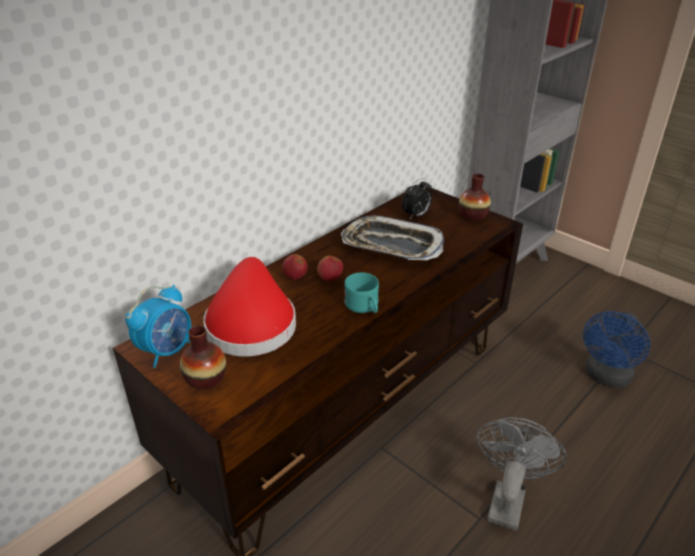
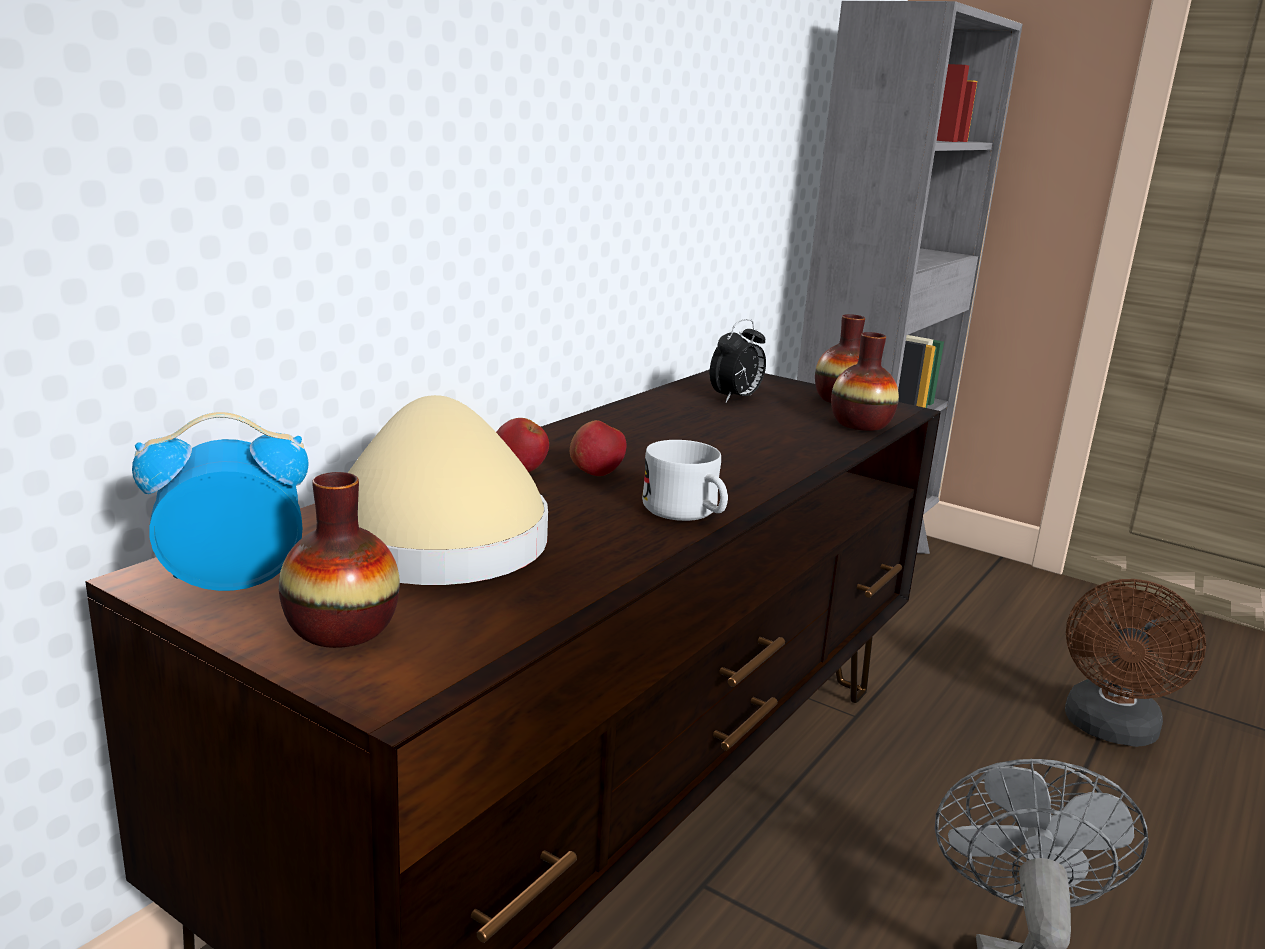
camera: 10 degrees left, 15 degrees down
(167, 350) = (233, 583): alarm clock -> alarm clock turned 135 degrees counterclockwise
(251, 323) = (437, 537): red hat -> beige hat
(364, 307) = (688, 513): turquoise mug -> white mug
(391, 245) = (706, 433): tray -> none
(474, 236) = (860, 424): none -> vase
(606, 377) = (1110, 730): blue fan -> brown fan

